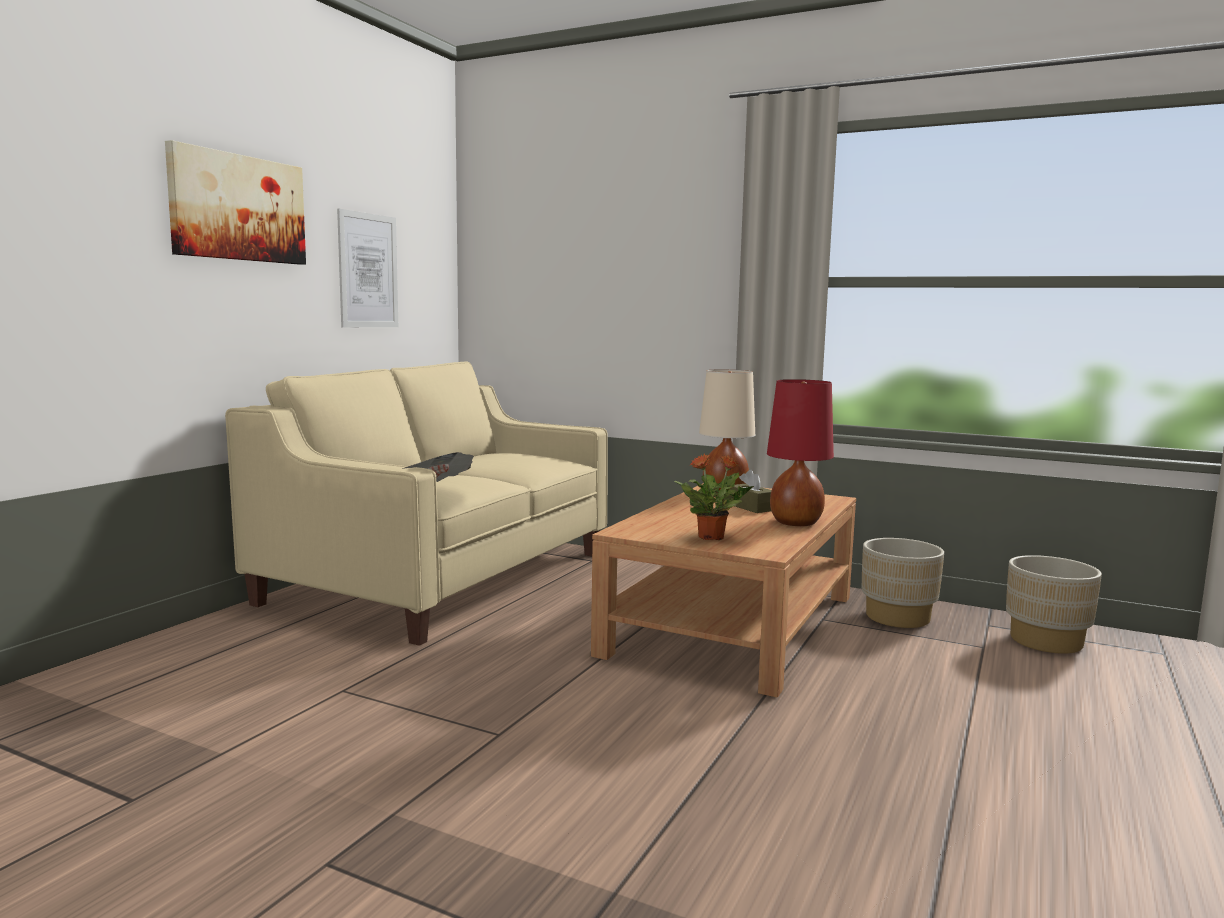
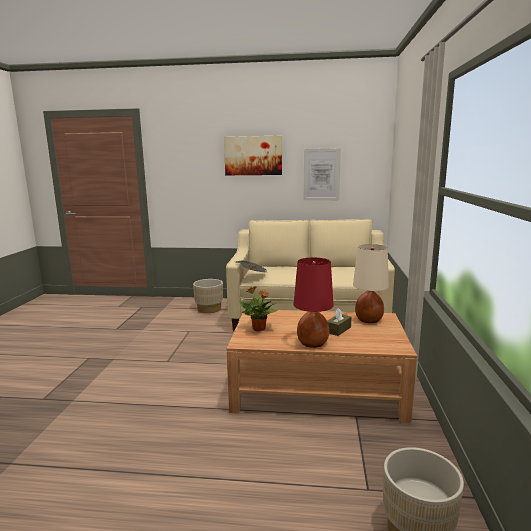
camera: 70 degrees right, 5 degrees up
(897, 617) = (392, 446): beige planter -> beige planter (209, 309)

